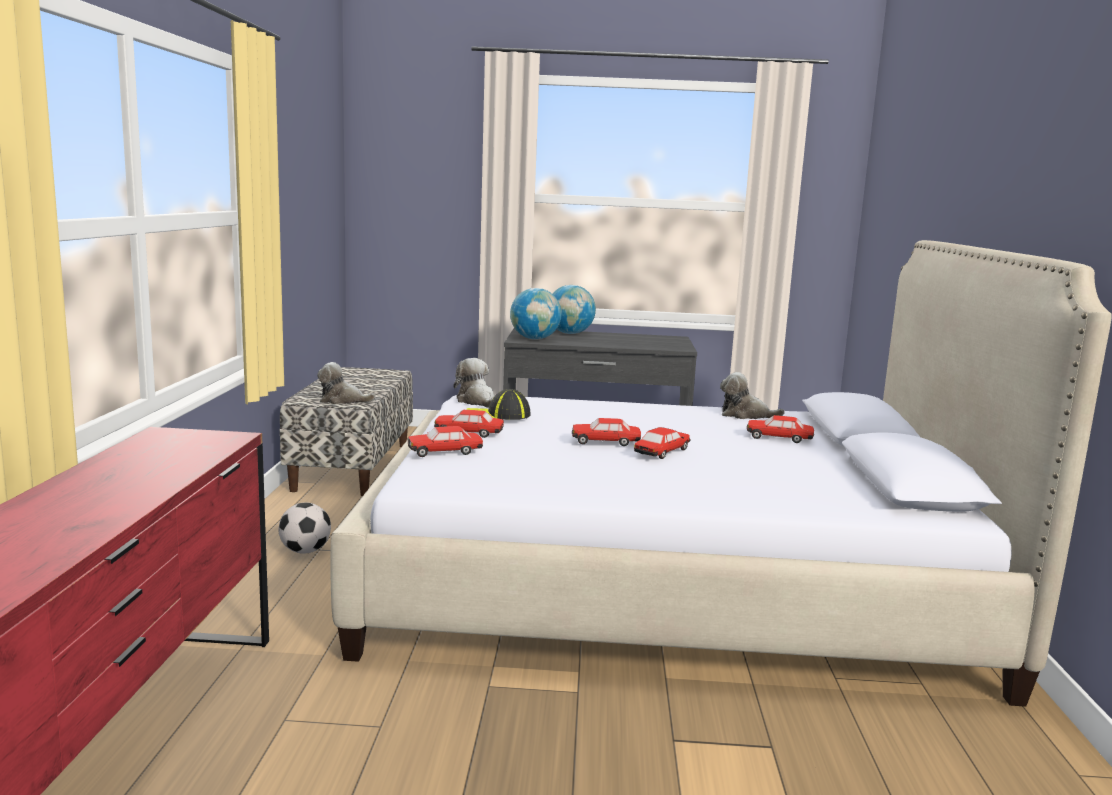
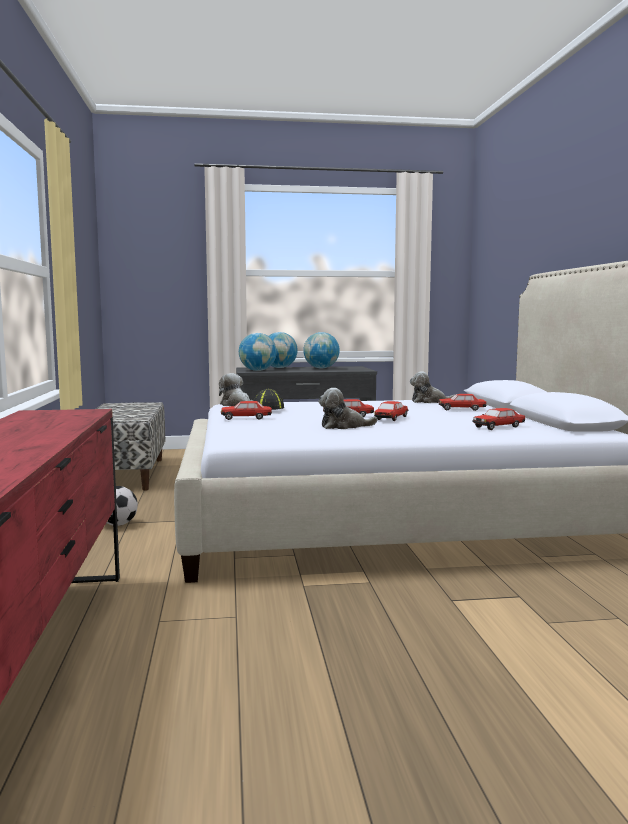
camera: 10 degrees left, 5 degrees down
(342, 400) = (124, 418): plush toy -> plush toy (344, 426)
(445, 452) = (238, 426): toy car -> toy car (498, 427)
(625, 338) = (321, 368): none -> globe

